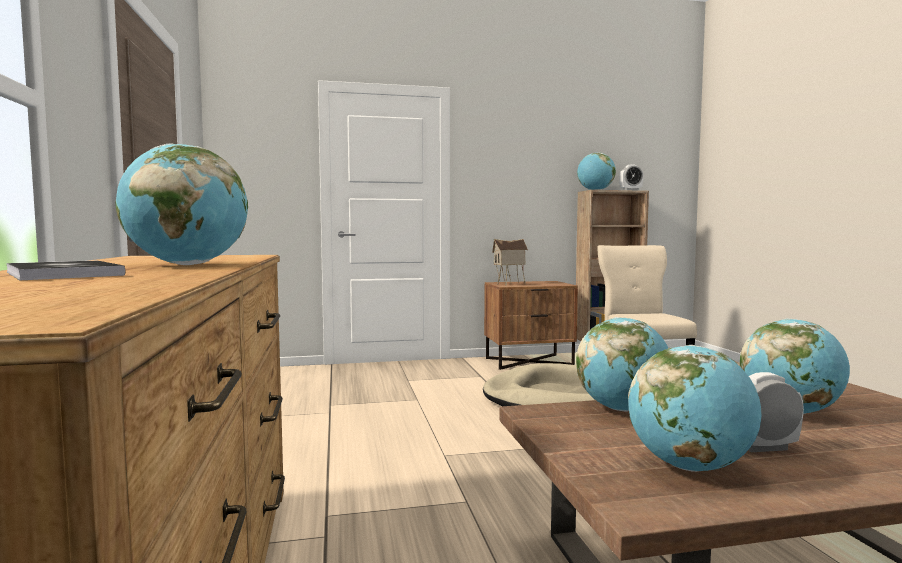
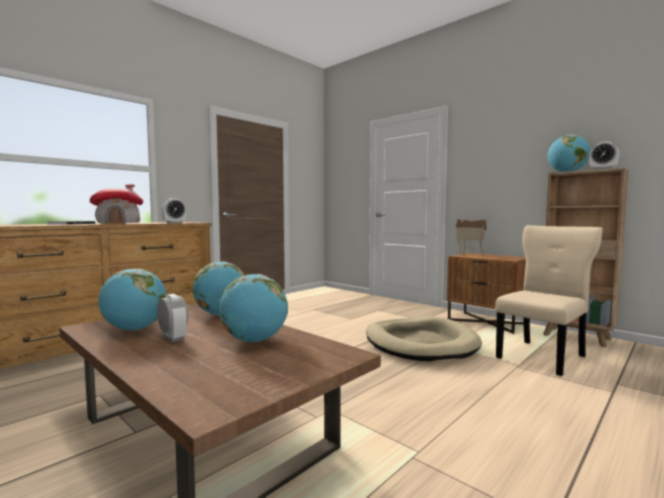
camera: 55 degrees right, 0 degrees up
(187, 265) = (119, 223): globe -> toy house
(254, 257) = (174, 223): none -> alarm clock

